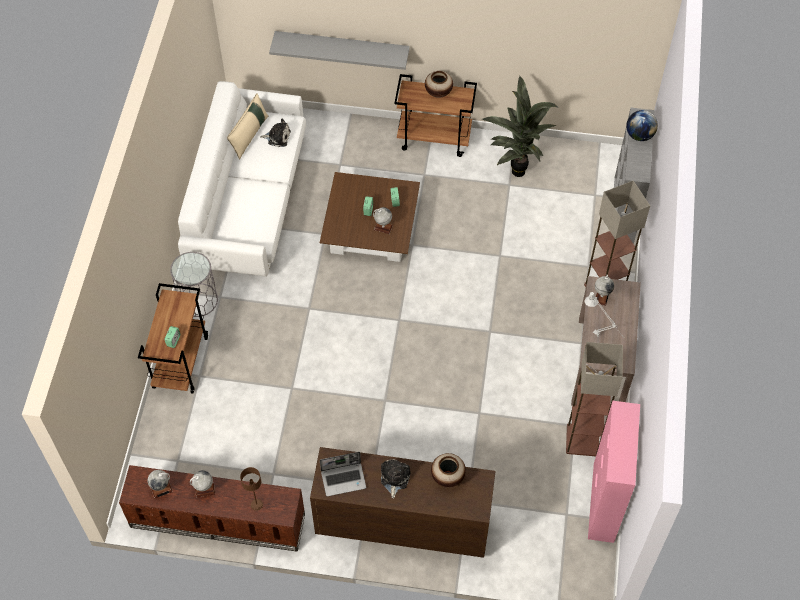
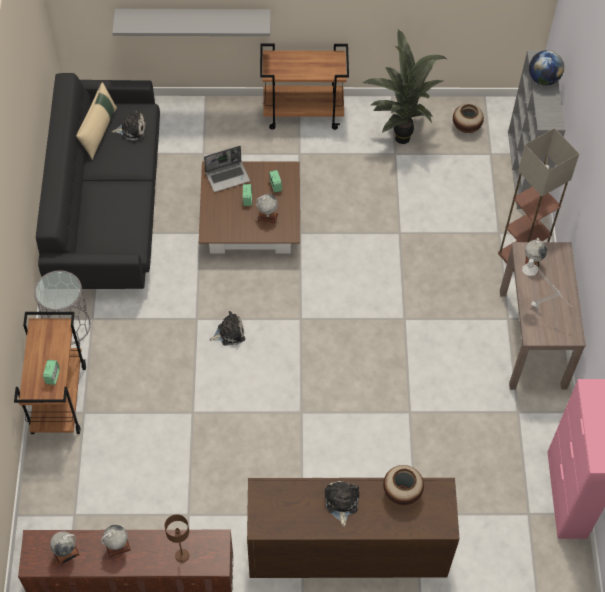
camera: 10 degrees left, 0 degrees up
(249, 201) = (107, 206): white sofa -> black sofa
(335, 324) = (229, 333): none -> plush toy
(344, 479) = (283, 512): laptop -> laptop (228, 176)
(438, 92) = (306, 59): vase -> vase (466, 127)
(583, 441) = (530, 427): floor lamp -> none

